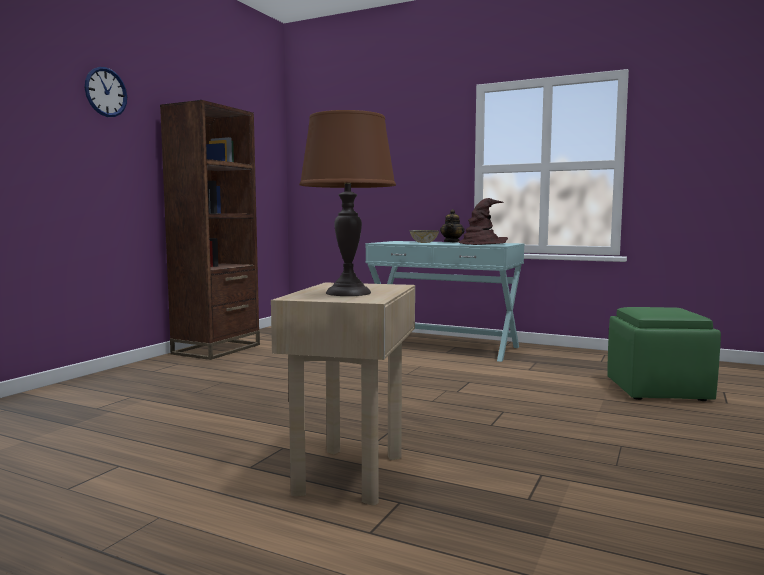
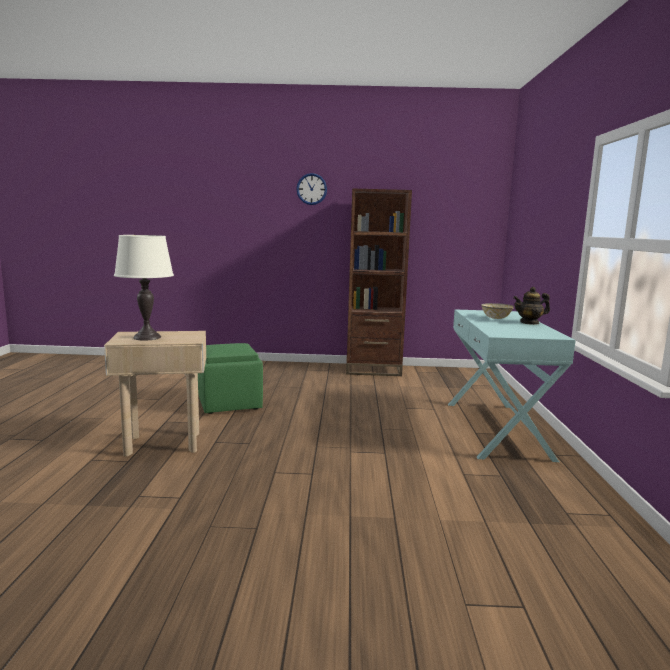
camera: 65 degrees right, 5 degrees up
(348, 293) = (147, 337): brown table lamp -> white table lamp
(482, 243) = (518, 330): brown hat -> none
(659, 390) = (470, 553): green ottoman -> green ottoman (229, 403)

